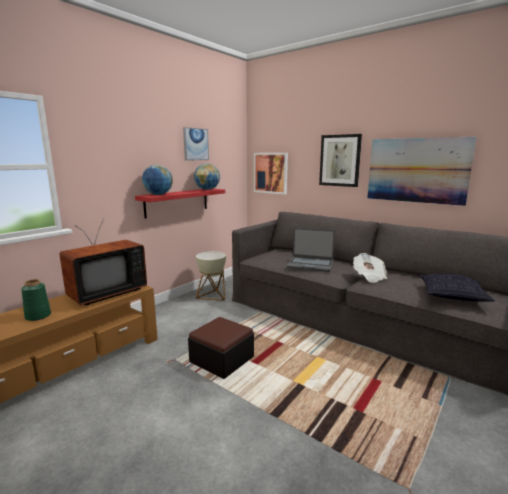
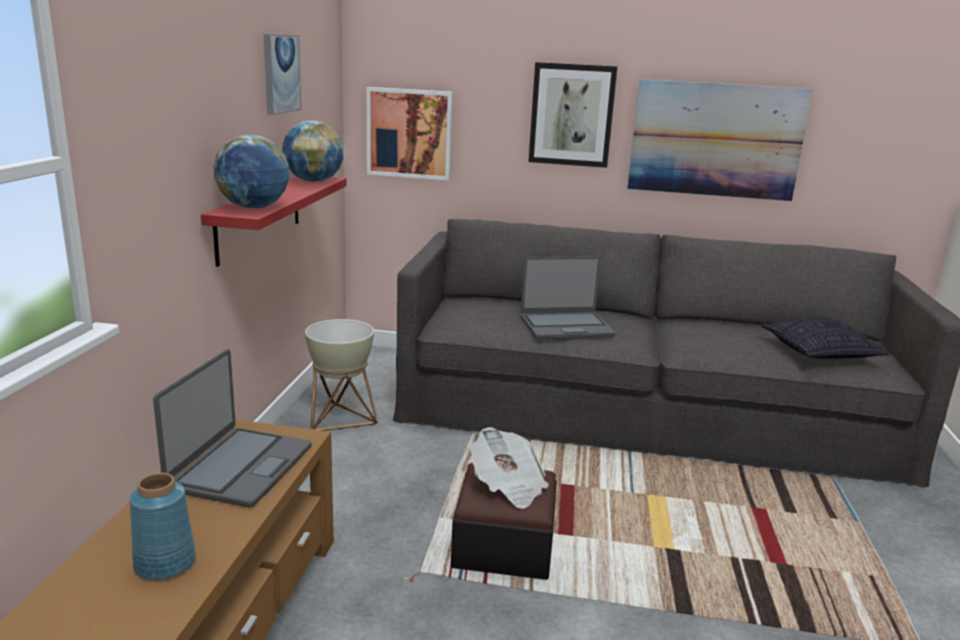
camera: 30 degrees left, 5 degrees up
(38, 316) = (165, 564): green vase -> blue vase
(105, 293) = (240, 467): television -> laptop
(369, 276) = (680, 336): newspaper -> newspaper (508, 486)

